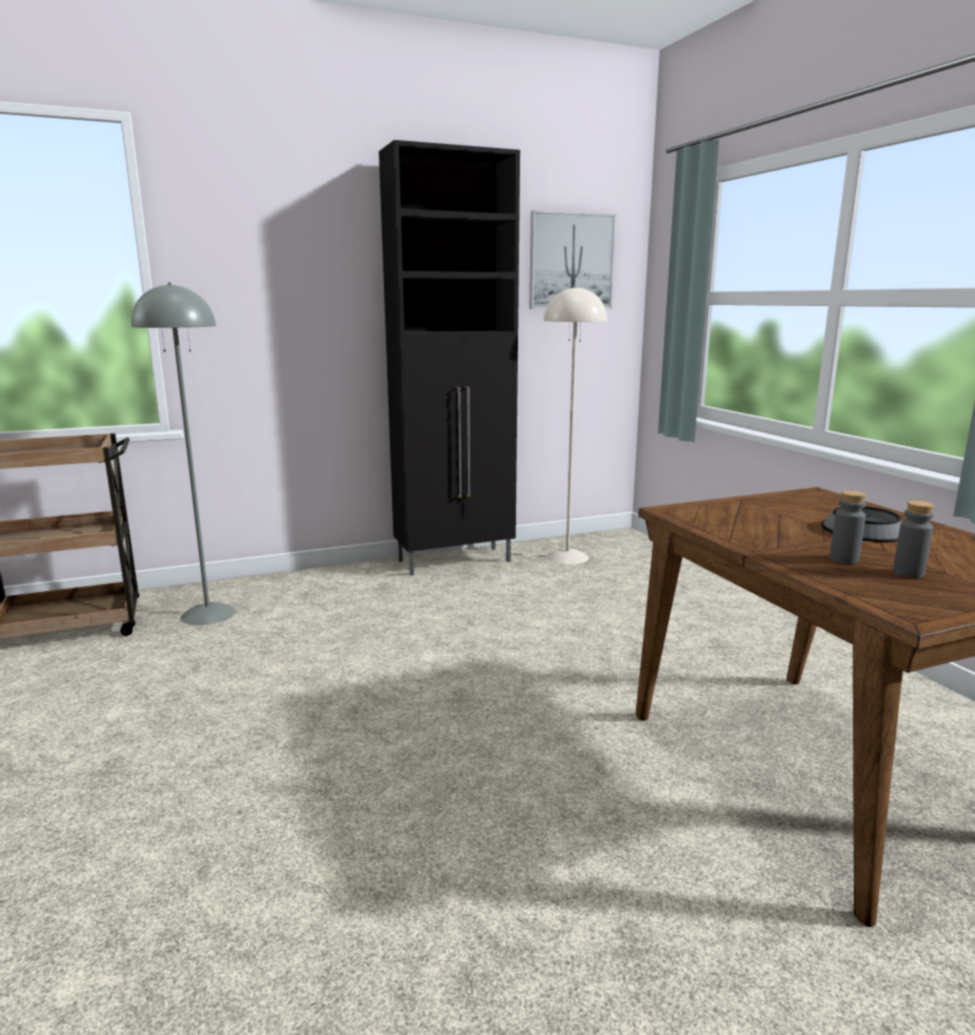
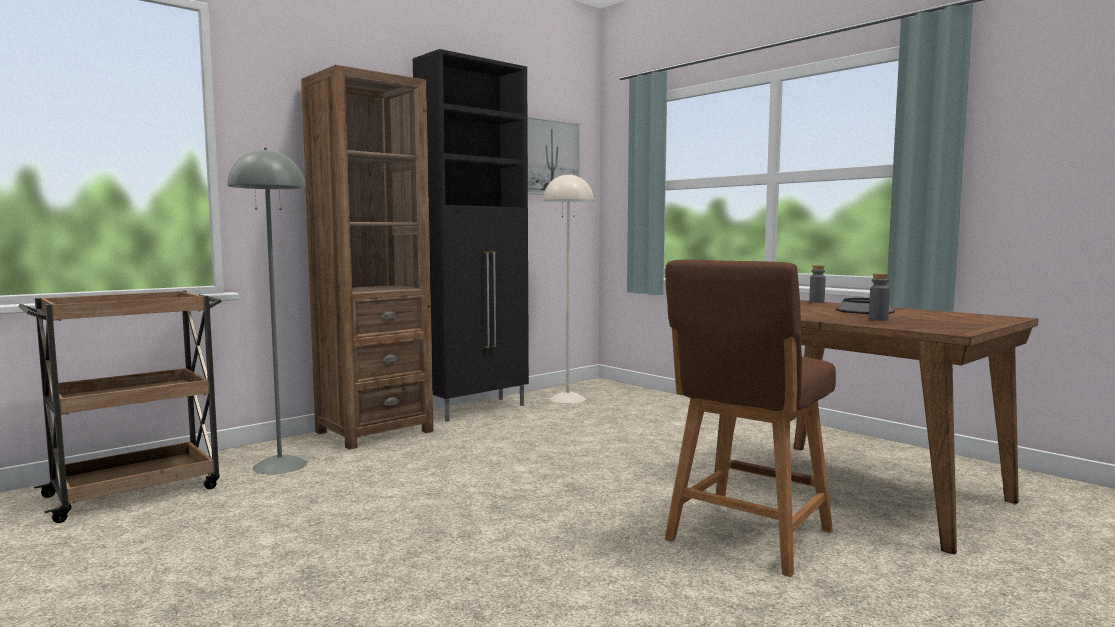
camera: 20 degrees left, 10 degrees down
(329, 580) = (374, 432): none -> brown bookcase
(594, 824) = (746, 538): none -> brown stool
(908, 573) = (921, 321): grey bottle -> grey bottle (816, 302)

